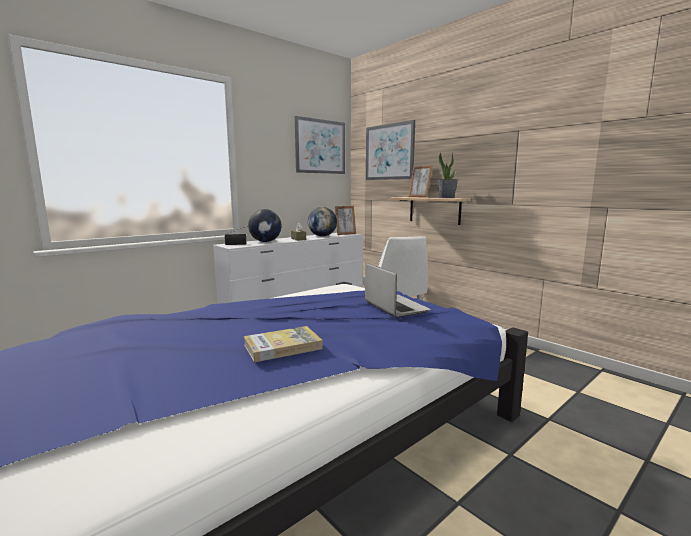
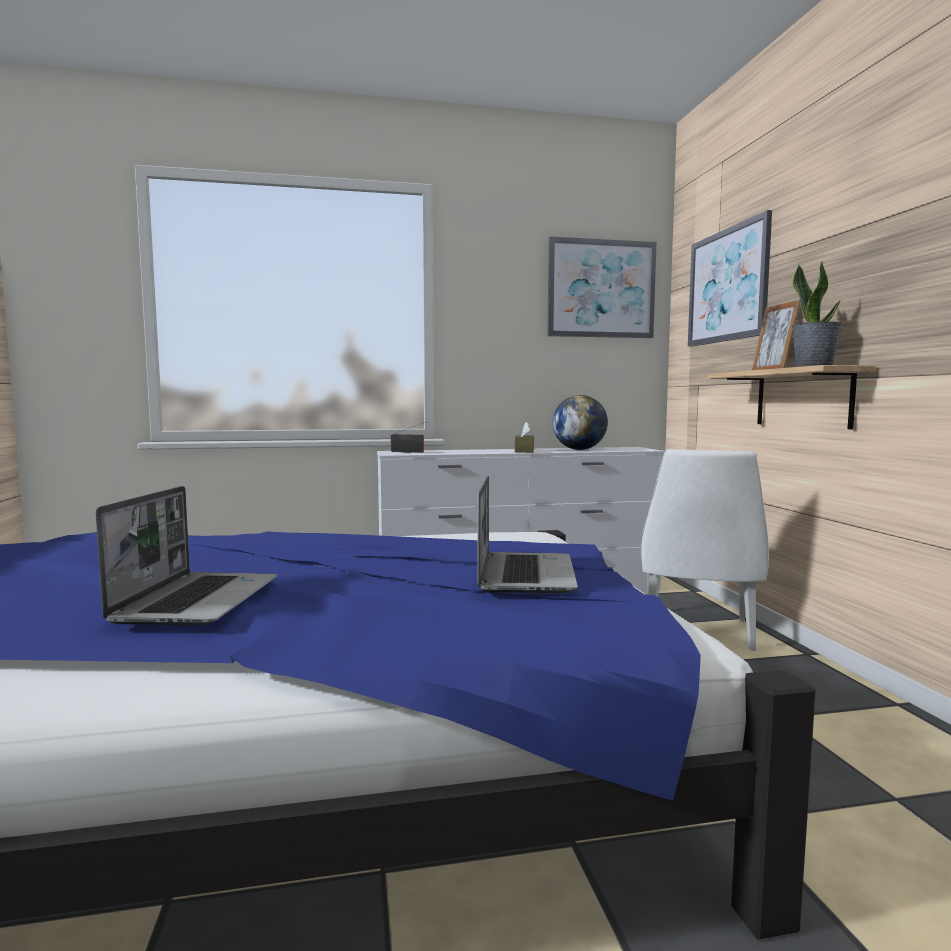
camera: 30 degrees right, 5 degrees down
(265, 241) = (461, 451): globe -> none
(282, 347) = (197, 600): book -> laptop
(345, 234) = (630, 449): picture frame -> none

